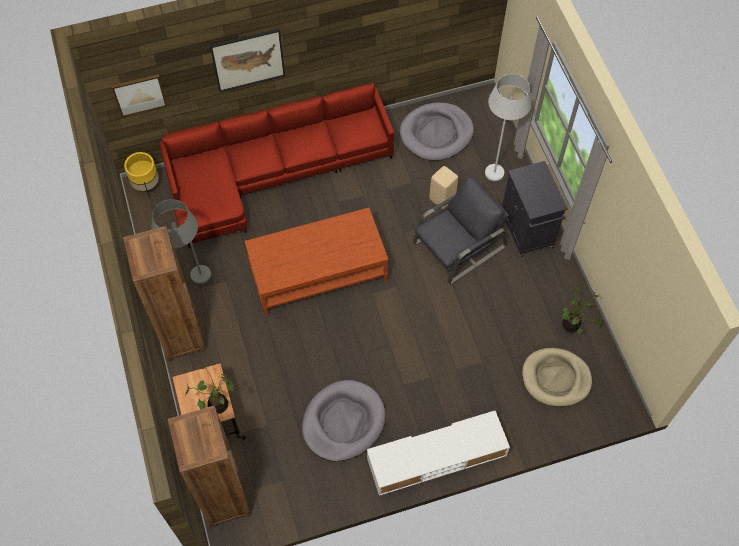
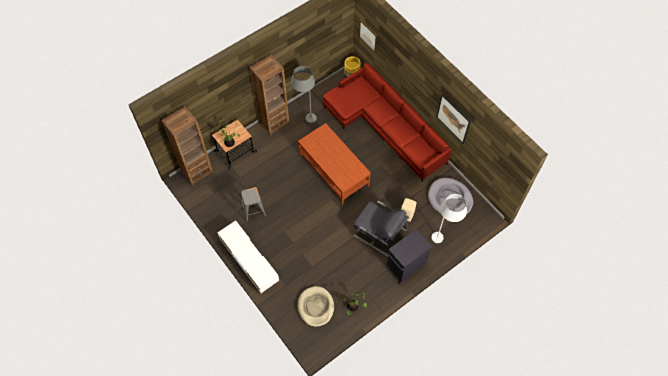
camera: 70 degrees right, 0 degrees up
(248, 59) = (409, 70): picture -> picture (453, 118)
(343, 422) = (253, 210): grey dog bed -> grey stool

